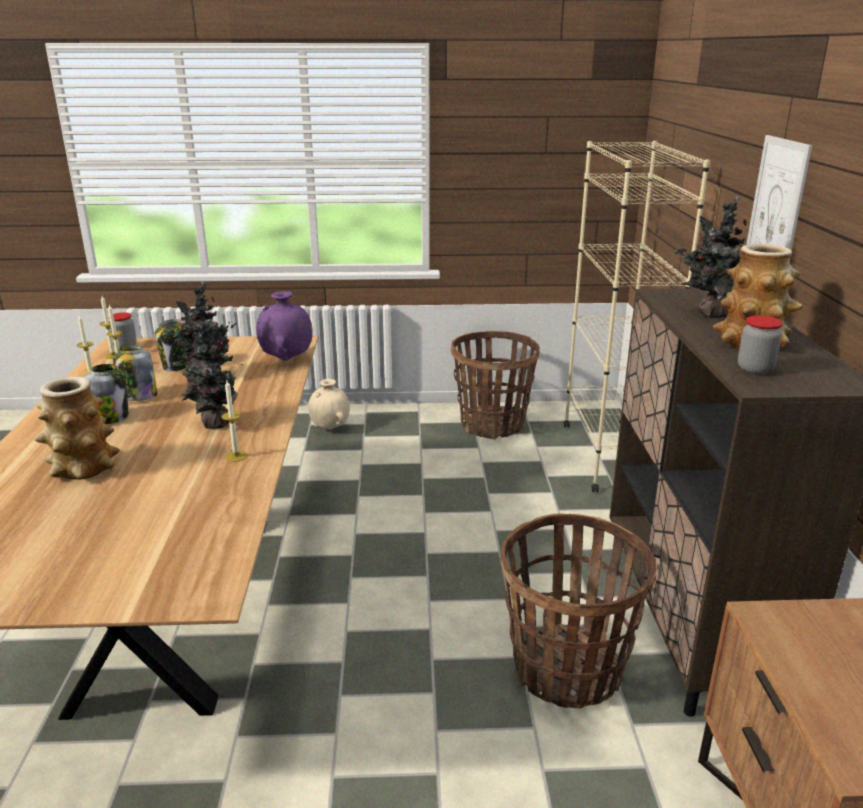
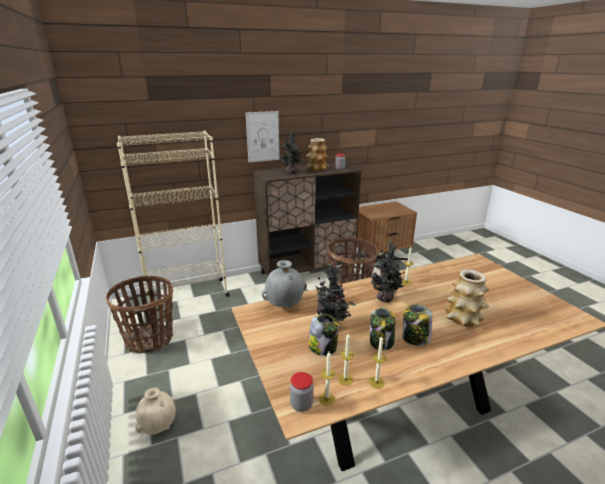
camera: 110 degrees left, 0 degrees up
(287, 360) = (285, 305): purple vase -> grey vase

